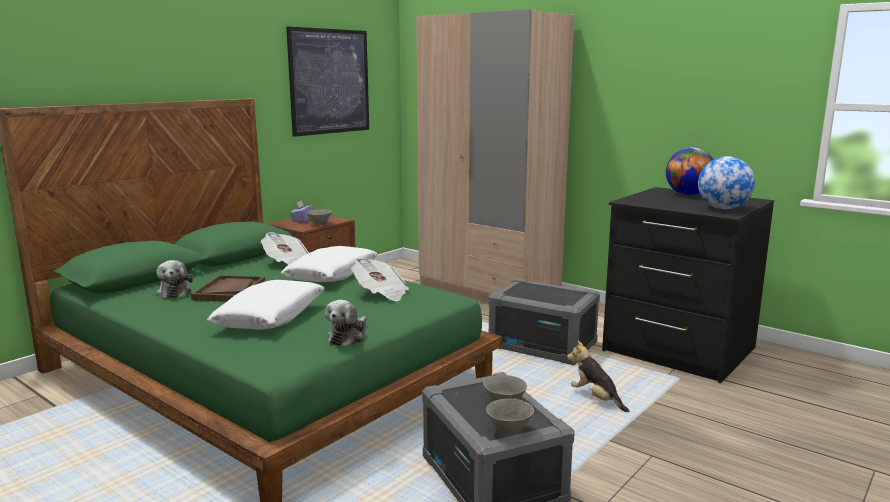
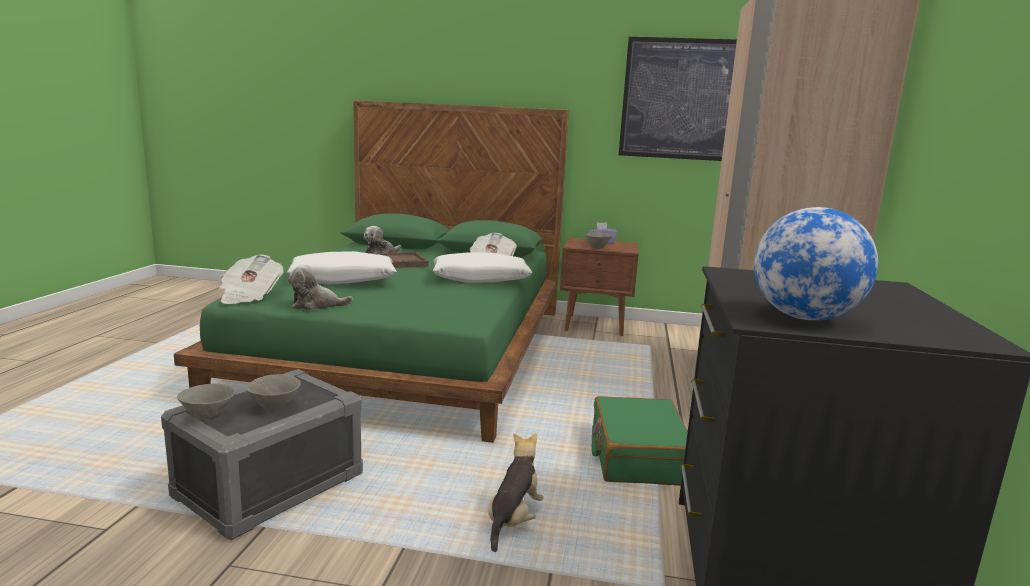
camera: 60 degrees right, 0 degrees up
(381, 294) = (443, 298): newspaper -> newspaper (249, 296)
(543, 345) = (637, 456): grey storage box -> green suitcase
(688, 195) = (887, 298): globe -> none

